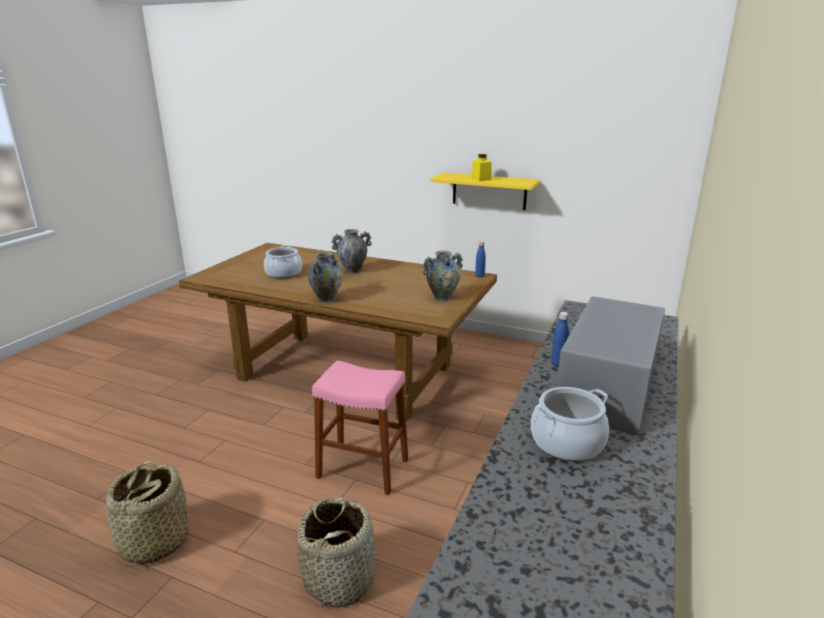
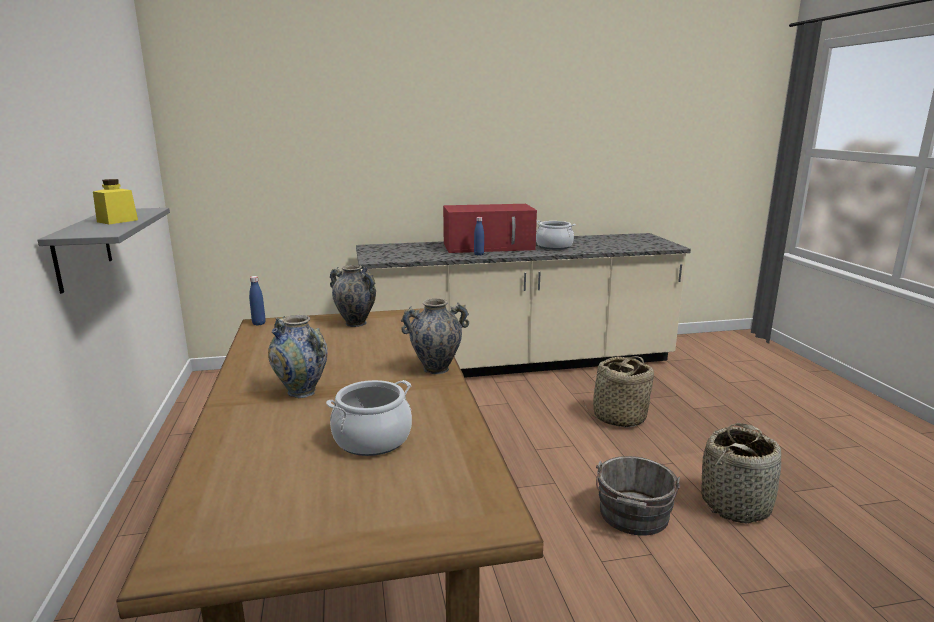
camera: 125 degrees left, 5 degrees down
(228, 477) = (633, 516): none -> grey bucket
(363, 468) = (519, 452): pink stool -> none
(489, 191) = (82, 249): yellow shelf -> grey shelf
(608, 388) = (489, 246): grey microwave -> red microwave

